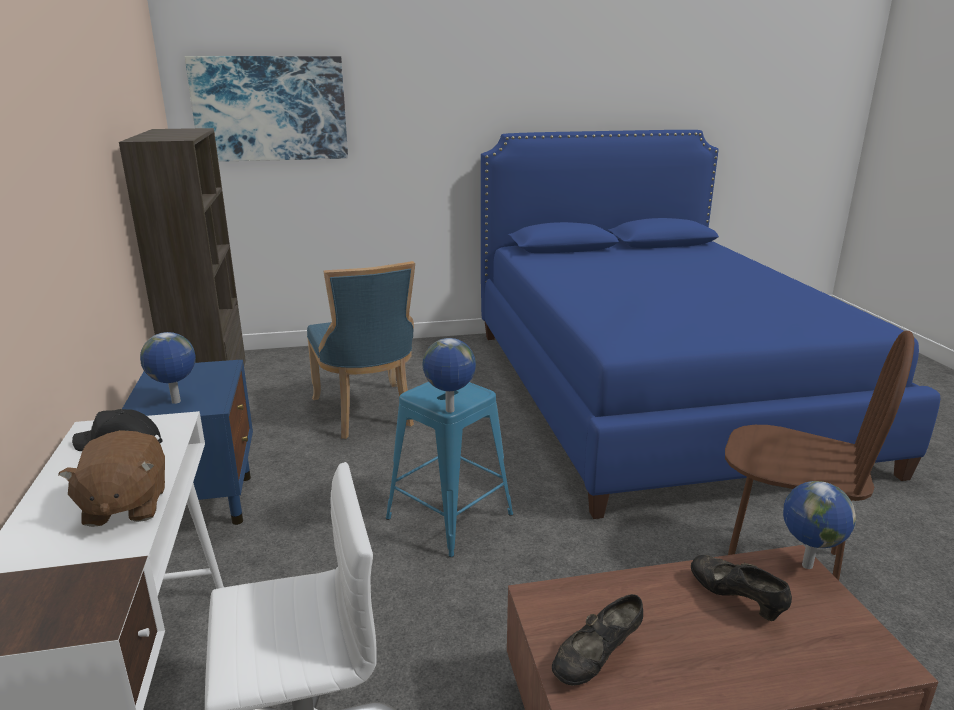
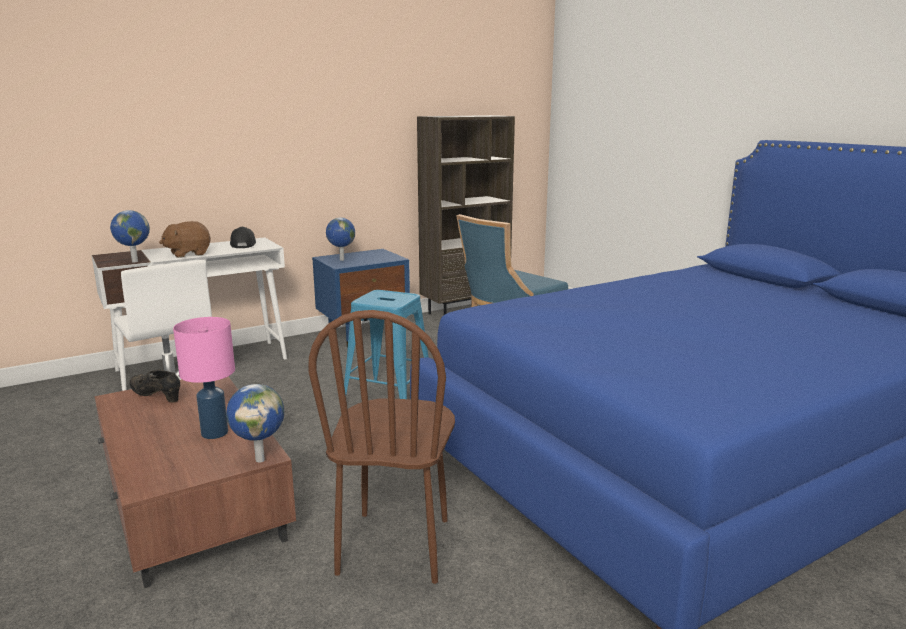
camera: 70 degrees right, 5 degrees down
(270, 109) = (601, 108): picture -> none
(450, 411) = (358, 301): globe -> globe (134, 261)
(736, 599) = (214, 433): black shoe -> pink table lamp

